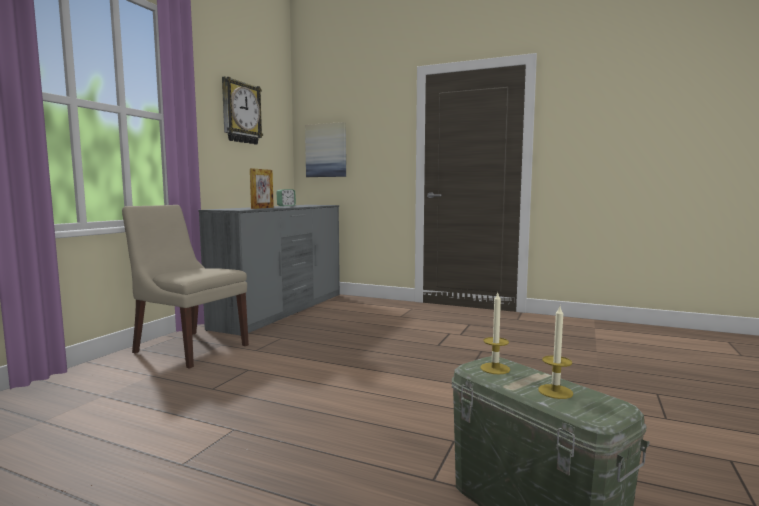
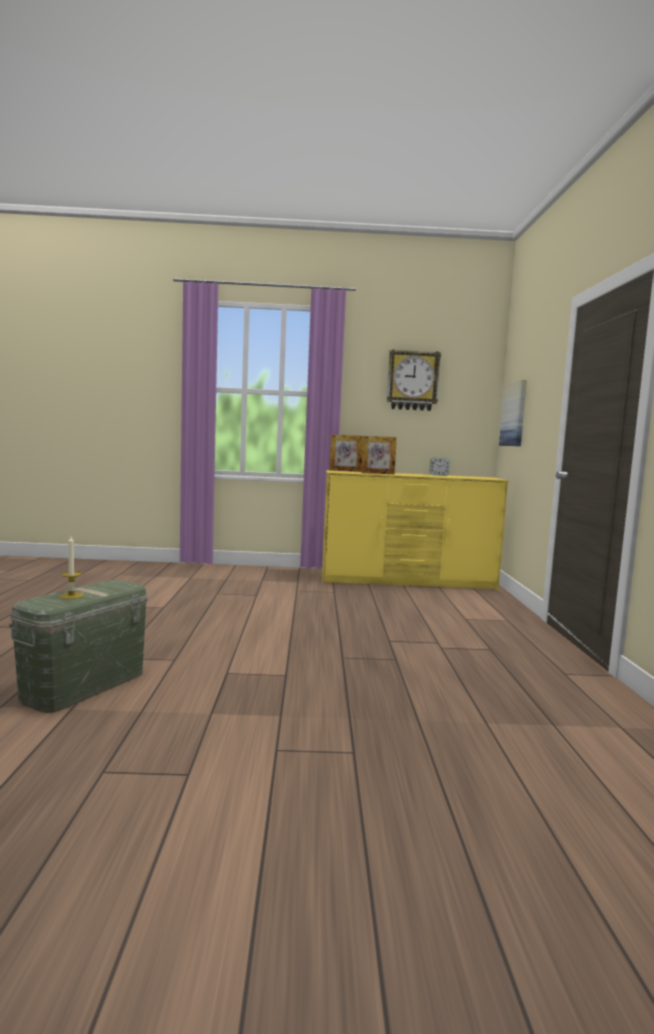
camera: 65 degrees right, 0 degrees up
(189, 348) = (280, 576): beige chair -> none
(221, 208) = (345, 471): none -> picture frame
(283, 310) = (408, 581): grey dresser -> yellow dresser
(495, 368) = (114, 585): candle -> none

